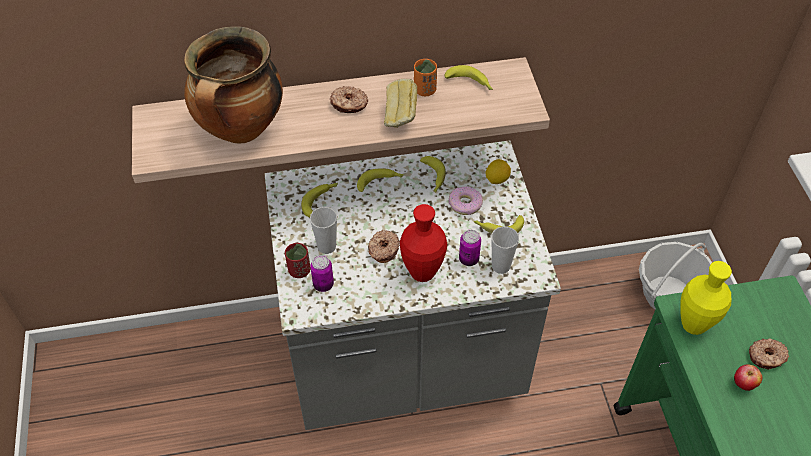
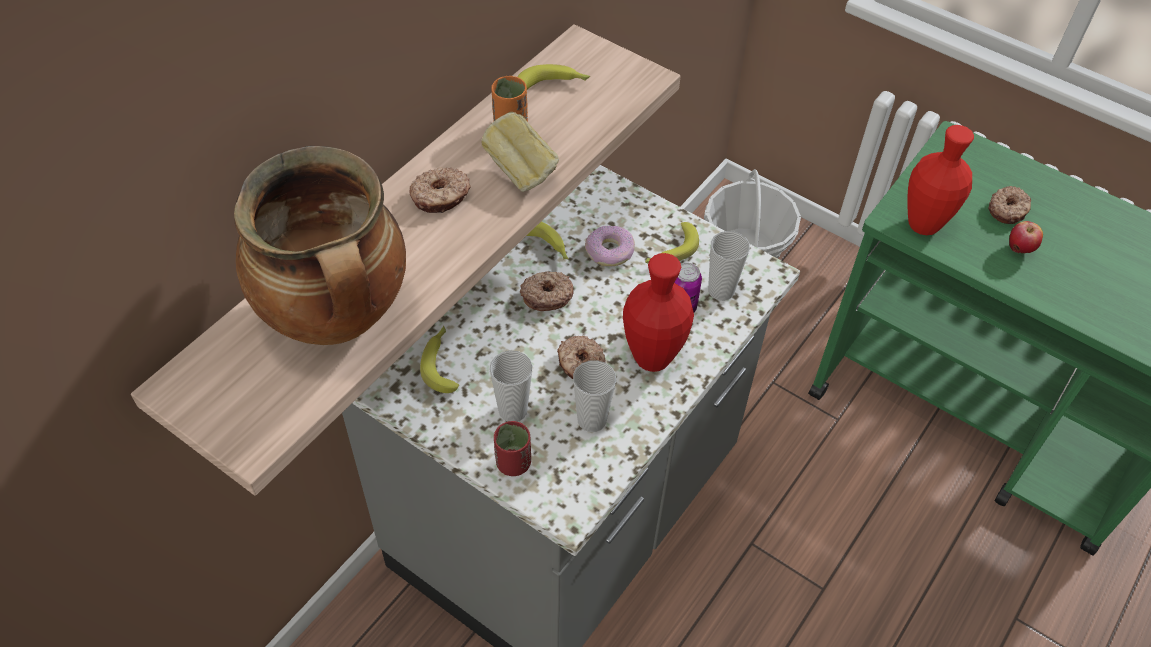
camera: 45 degrees left, 0 degrees up
(323, 284) = (561, 457): can -> none
(357, 279) = (592, 420): none -> cup
(380, 182) = (489, 292): banana -> none
(406, 204) = (546, 295): none -> donut
(497, 179) = (611, 202): lemon -> none
(693, 325) = (923, 225): yellow vase -> red vase

